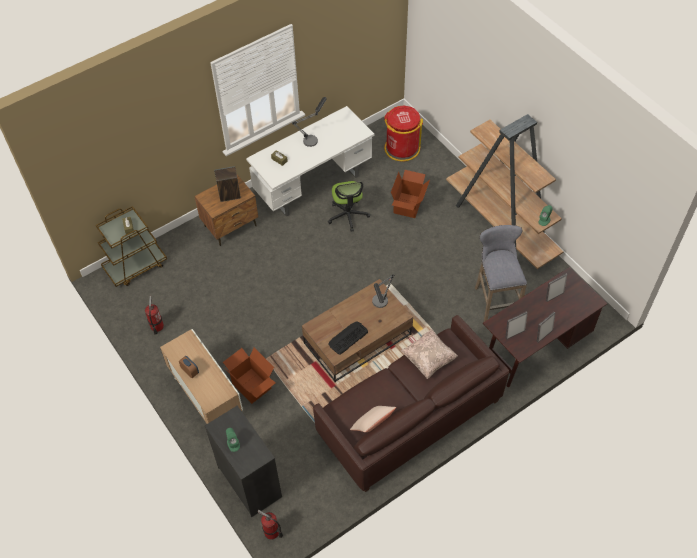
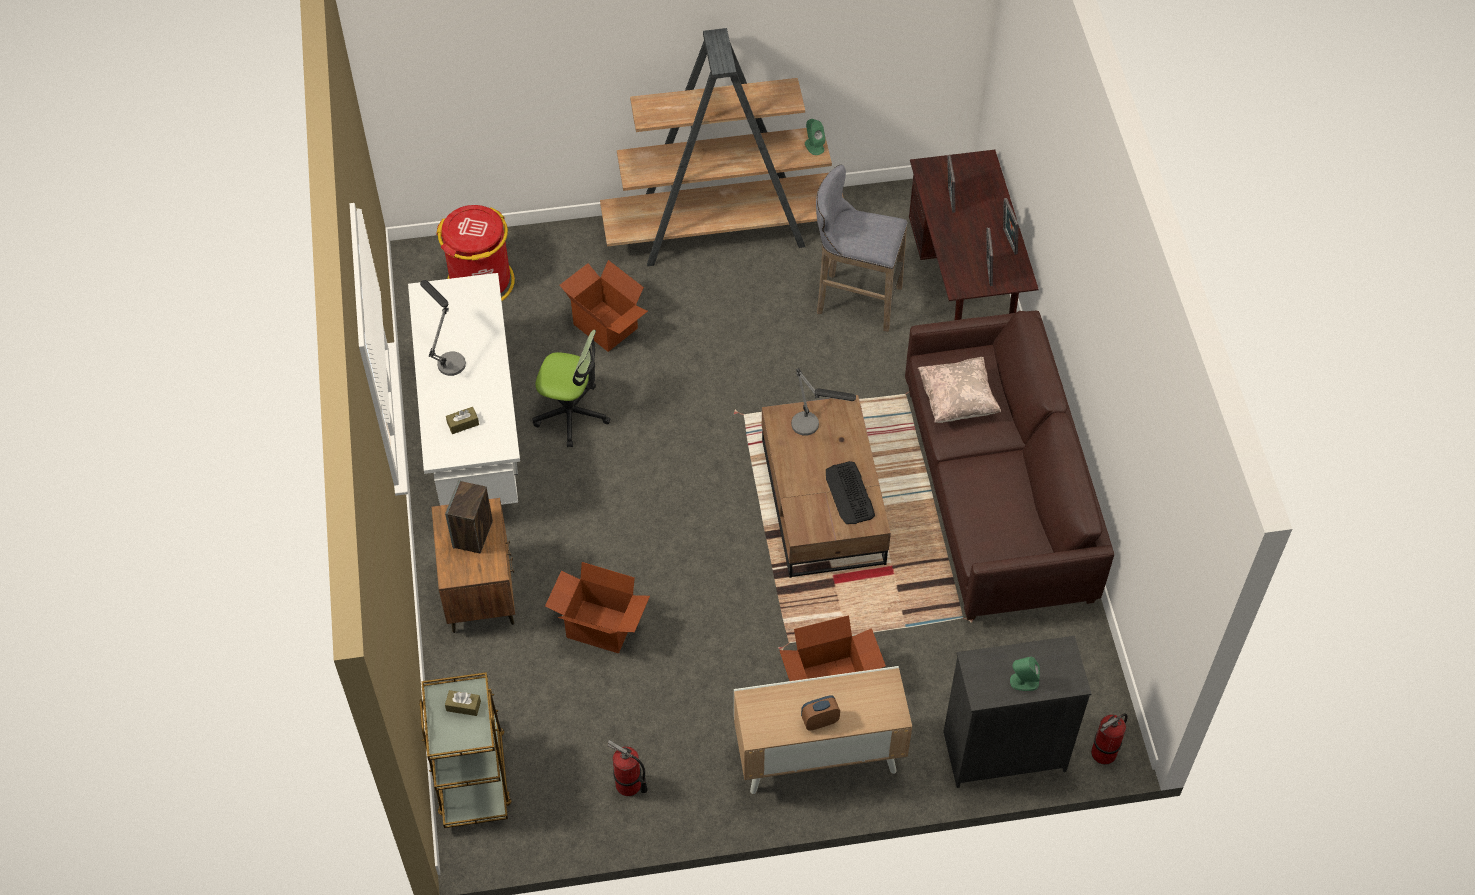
camera: 65 degrees left, 0 degrees up
(235, 279) = (600, 627): none -> cardboard box
(372, 426) = (1035, 518): beige pillow -> none

